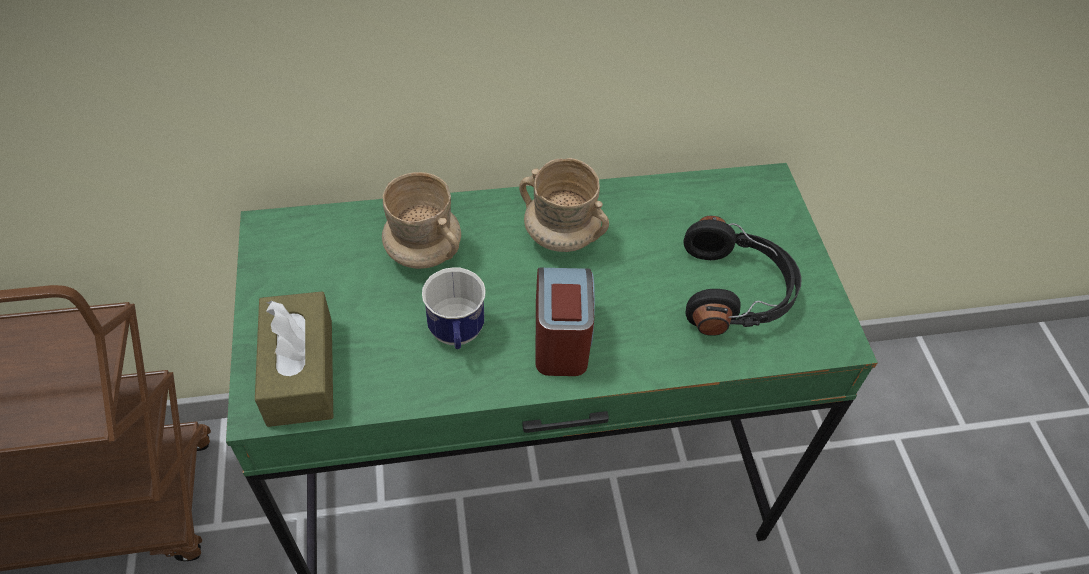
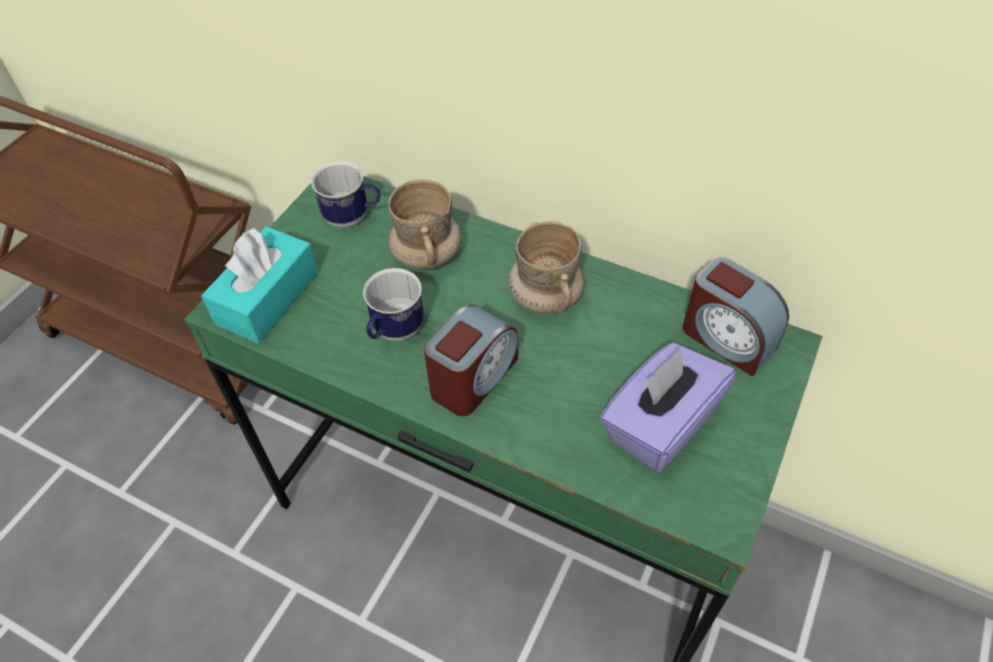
camera: 40 degrees right, 0 degrees up
(300, 371) = (268, 298): brown tissue box -> turquoise tissue box
(318, 252) = (353, 218): none -> mug
(725, 198) = (727, 338): none -> alarm clock
(735, 292) = (659, 424): black headphones -> purple tissue box

